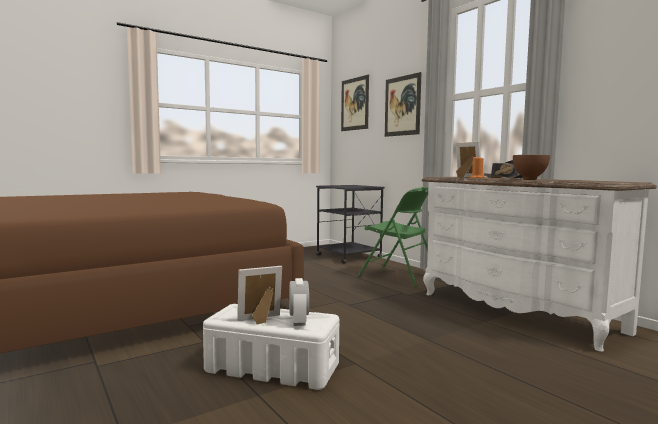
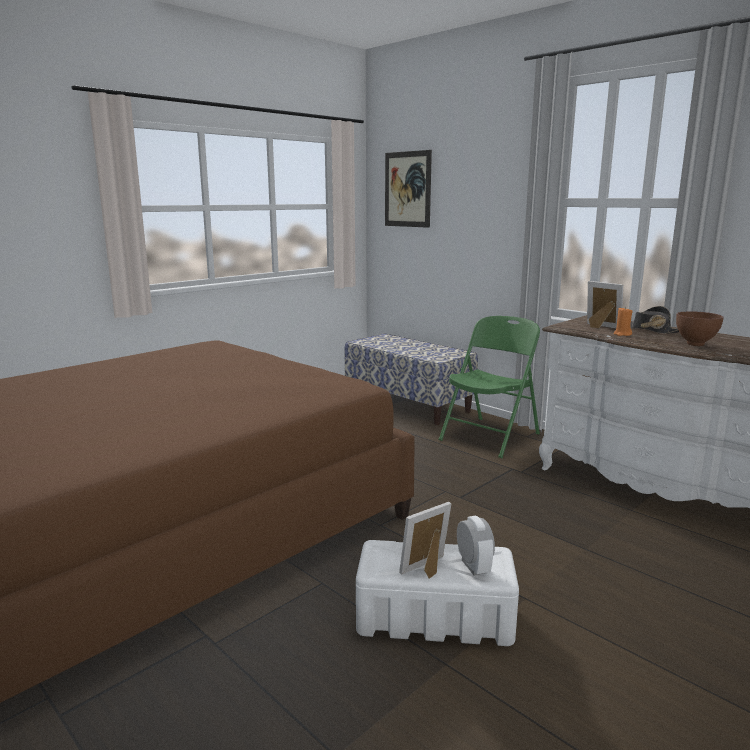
camera: 10 degrees left, 10 degrees up
(349, 257) = (408, 404): black cart -> bench
(398, 276) = (490, 437): green chair -> green chair turned 75 degrees counterclockwise
(402, 106) = (486, 203): picture -> none

